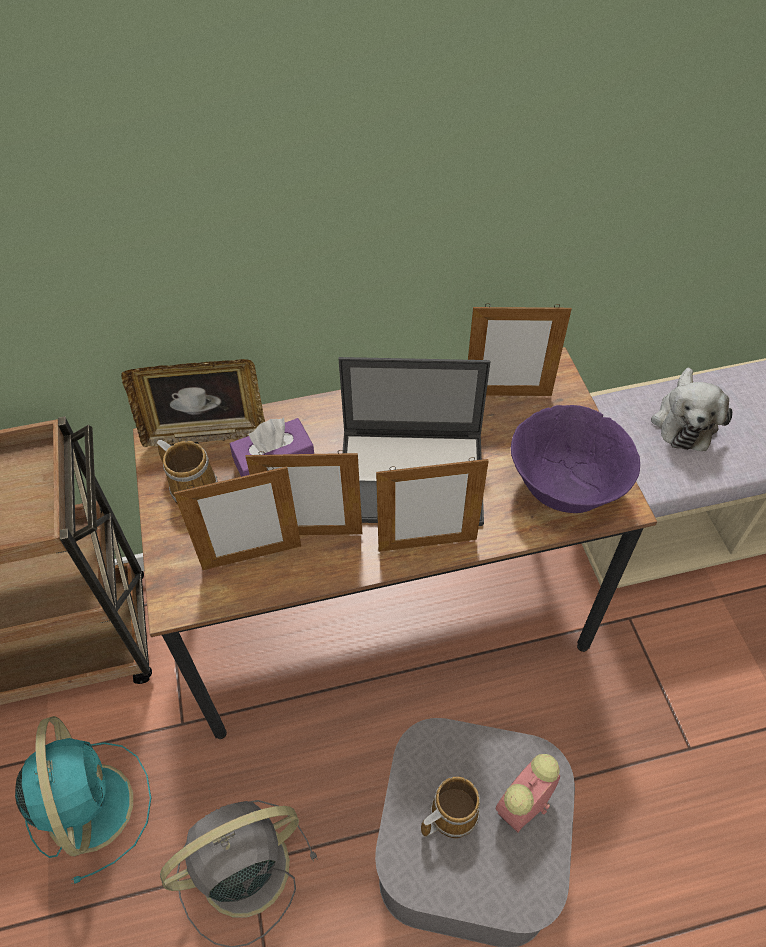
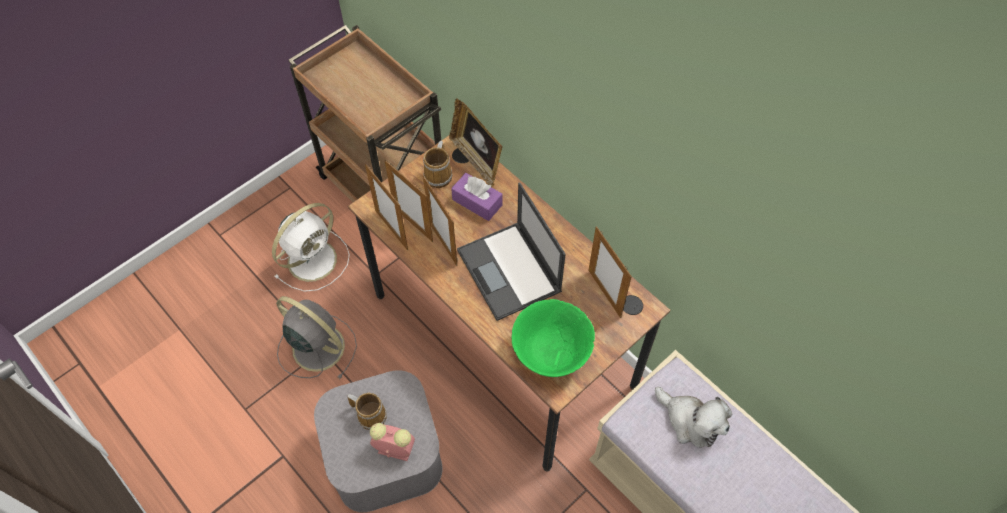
camera: 60 degrees right, 5 degrees up
(89, 803) = (314, 259): turquoise fan -> white fan
(427, 544) = (468, 299): picture frame -> picture frame (391, 230)
(564, 488) = (550, 353): purple bowl -> green bowl
(684, 420) = (691, 421): plush toy -> plush toy turned 120 degrees counterclockwise

